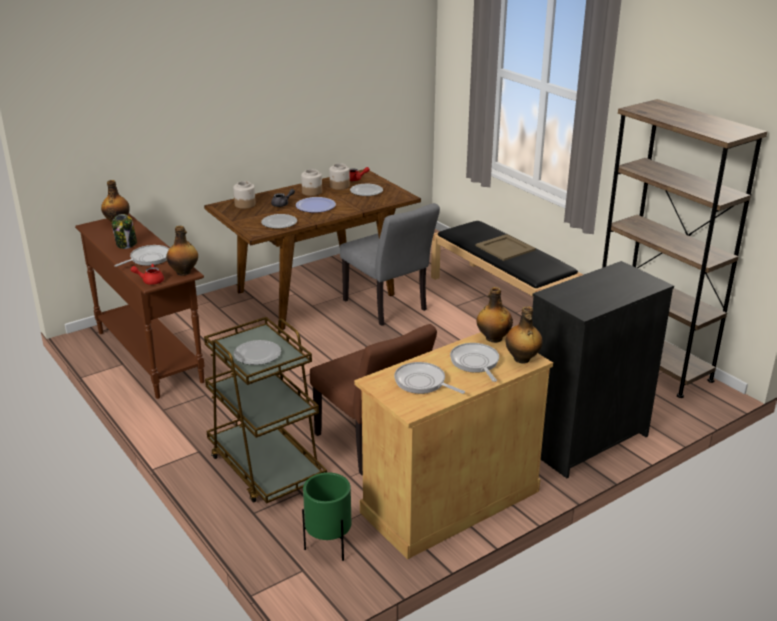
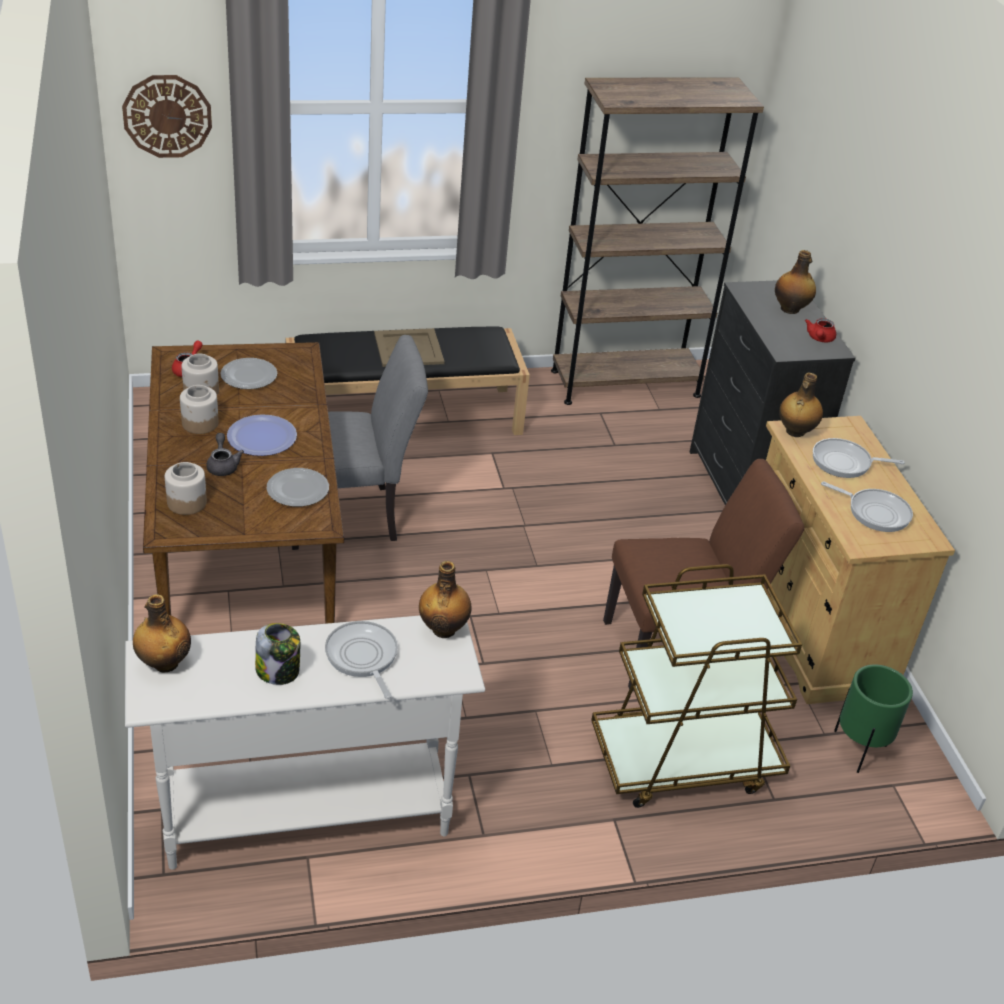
camera: 70 degrees left, 10 degrees up
(149, 356) = (305, 815): brown console table -> white console table
(150, 281) = (451, 673): red teapot -> red teapot (819, 339)
(257, 355) = (729, 624): plate -> none
(422, 383) = (874, 512): frying pan -> frying pan turned 120 degrees counterclockwise
(457, 63) = (167, 116): none -> wall clock
(522, 359) = (848, 431): bottle -> bottle (790, 309)

